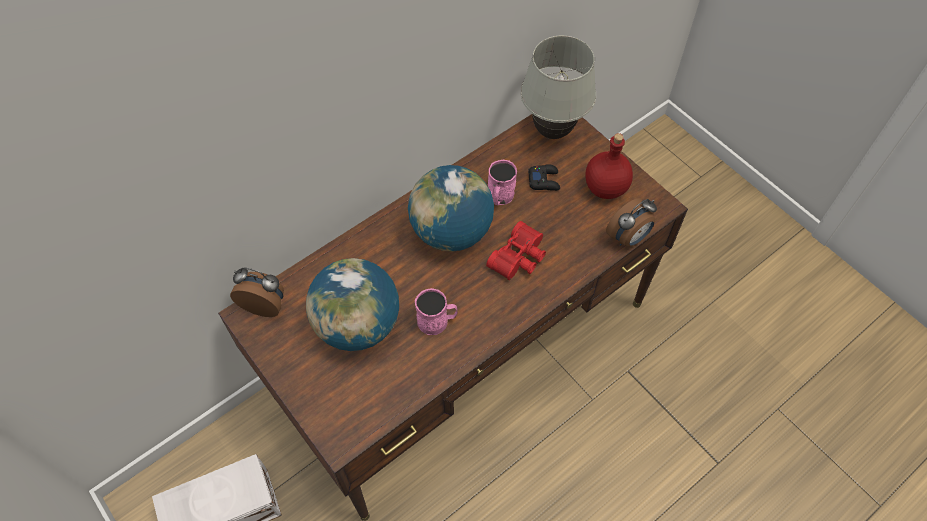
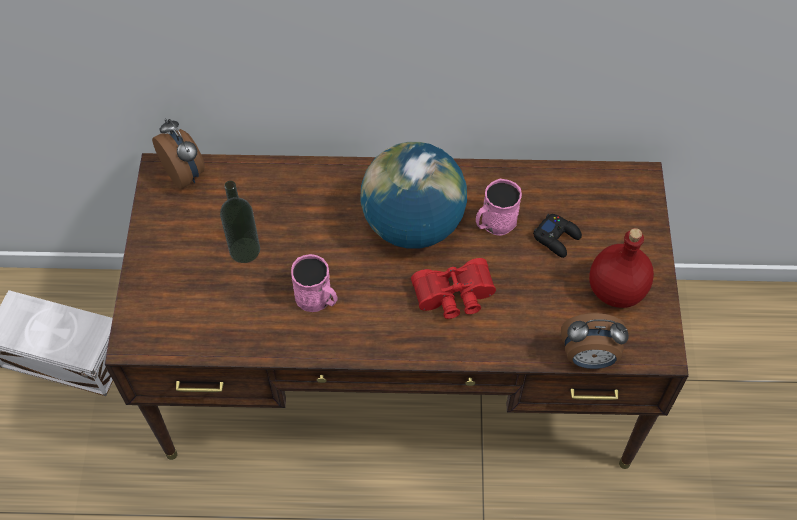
camera: 40 degrees right, 0 degrees up
(358, 325) = (244, 250): globe -> bottle
(552, 132) = (616, 194): white table lamp -> none

